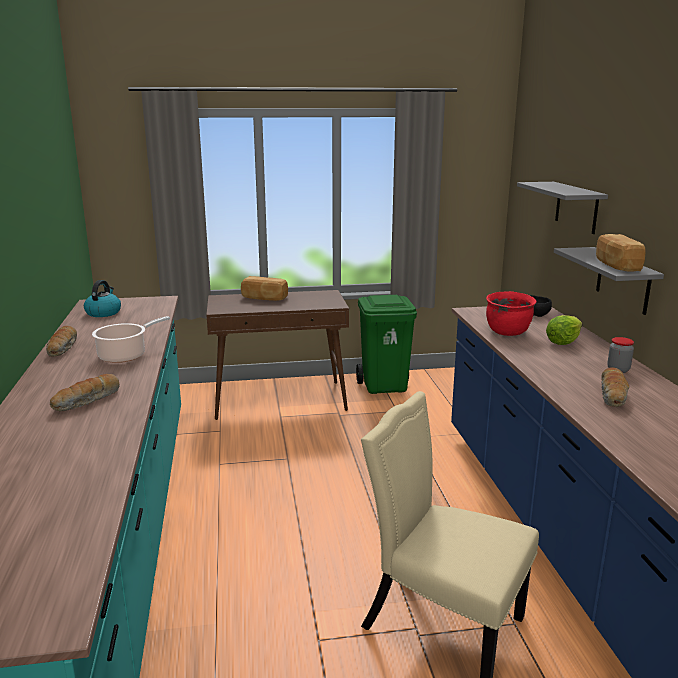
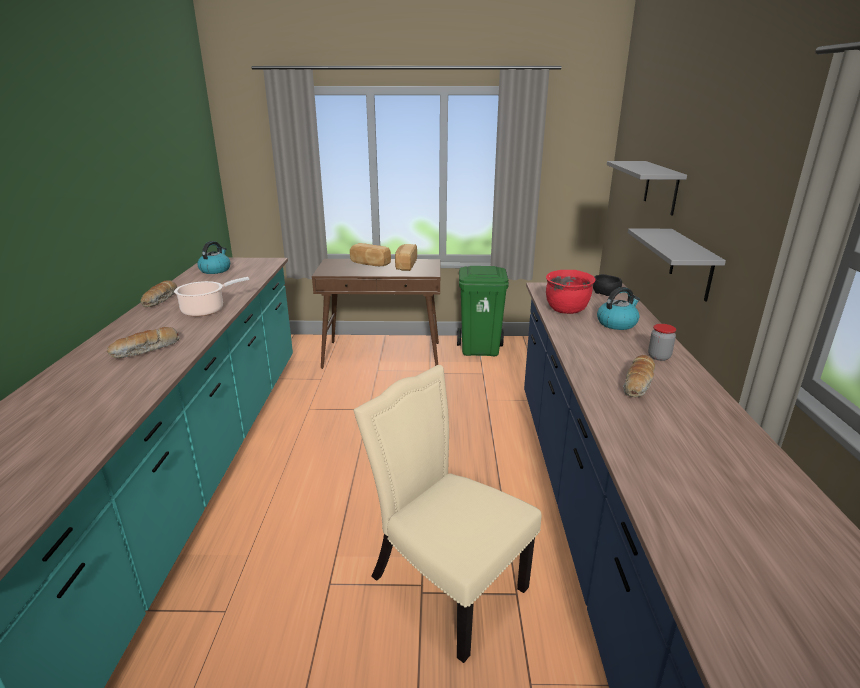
camera: 10 degrees right, 5 degrees up
(563, 342) = (617, 323): lettuce -> kettle
(616, 265) = (679, 248): bread -> bread (405, 265)

